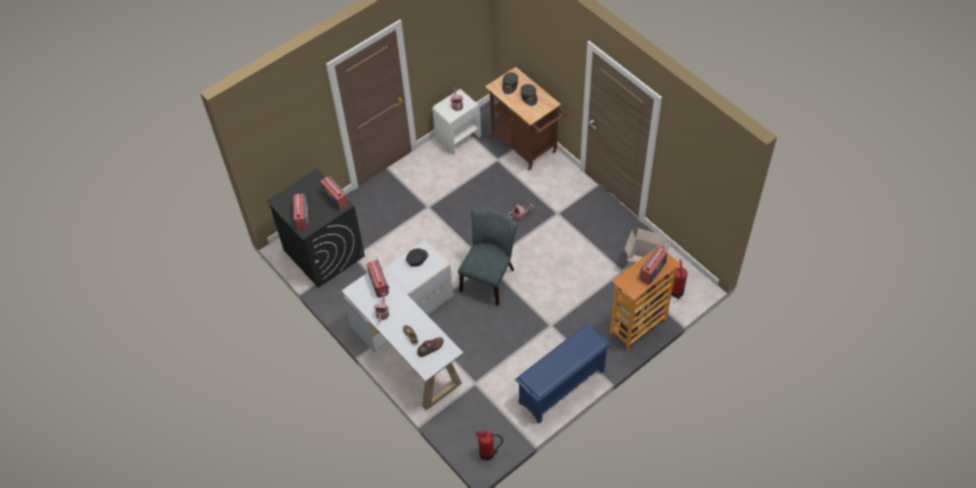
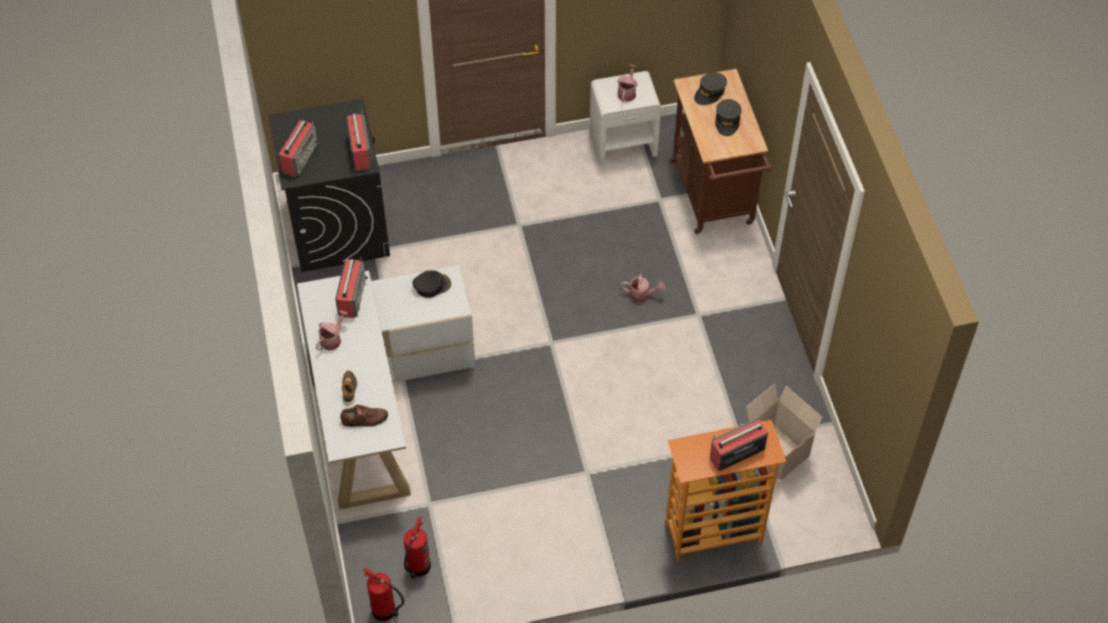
camera: 25 degrees right, 0 degrees up
(489, 277) = (542, 363): grey chair -> none
(561, 387) = (546, 569): blue shoe rack -> none
(676, 293) = (803, 511): fire extinguisher -> fire extinguisher (417, 567)

